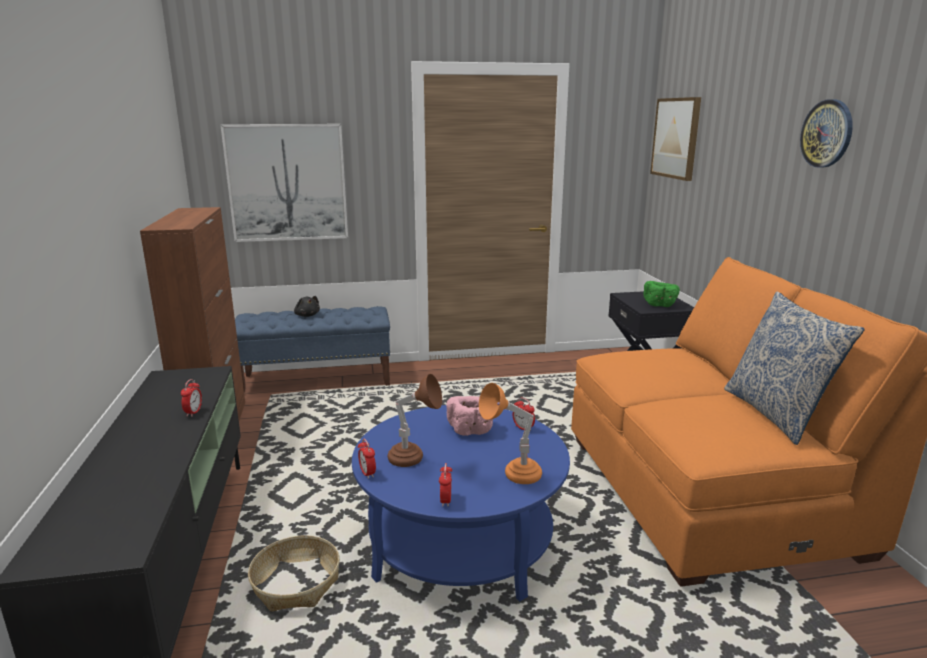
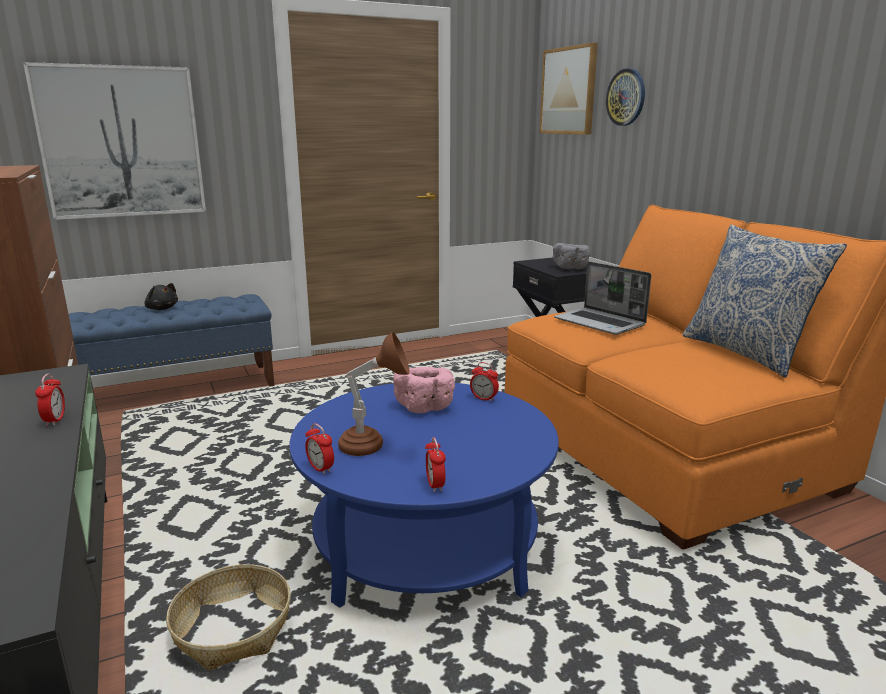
camera: 15 degrees left, 0 degrees up
(512, 476) = (499, 448): orange table lamp -> none
(656, 367) = (600, 323): none -> laptop
(660, 305) = (571, 268): green bowl -> grey bowl
(827, 133) = (756, 61): wall clock -> wall clock (626, 97)

